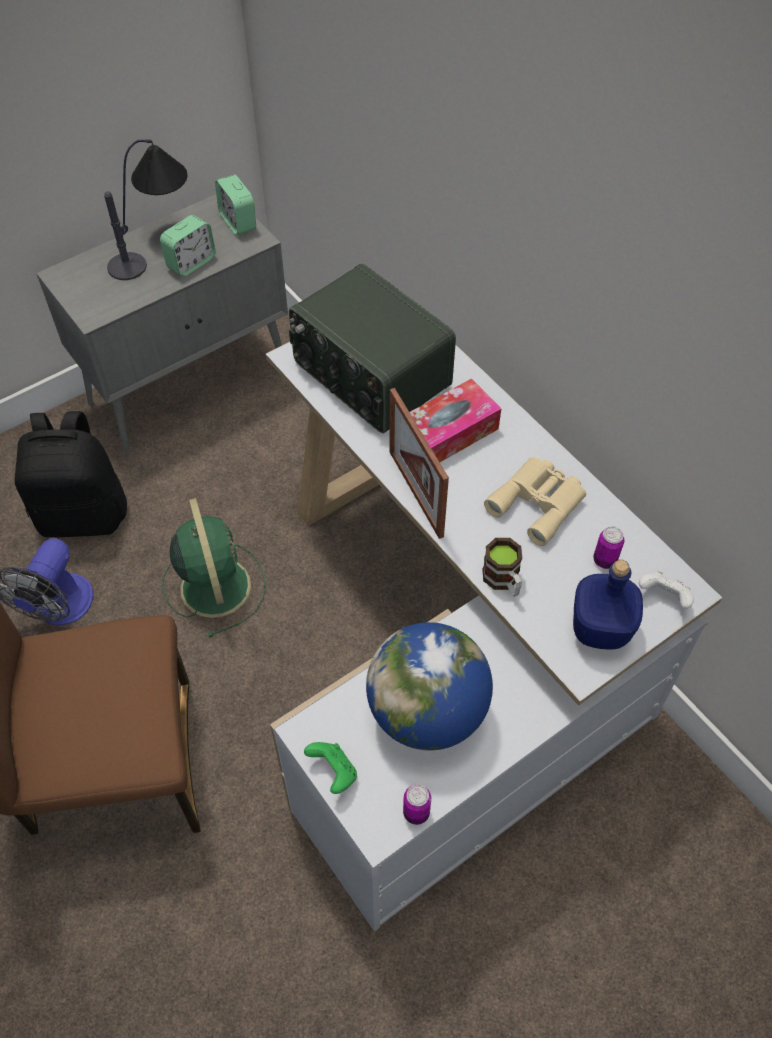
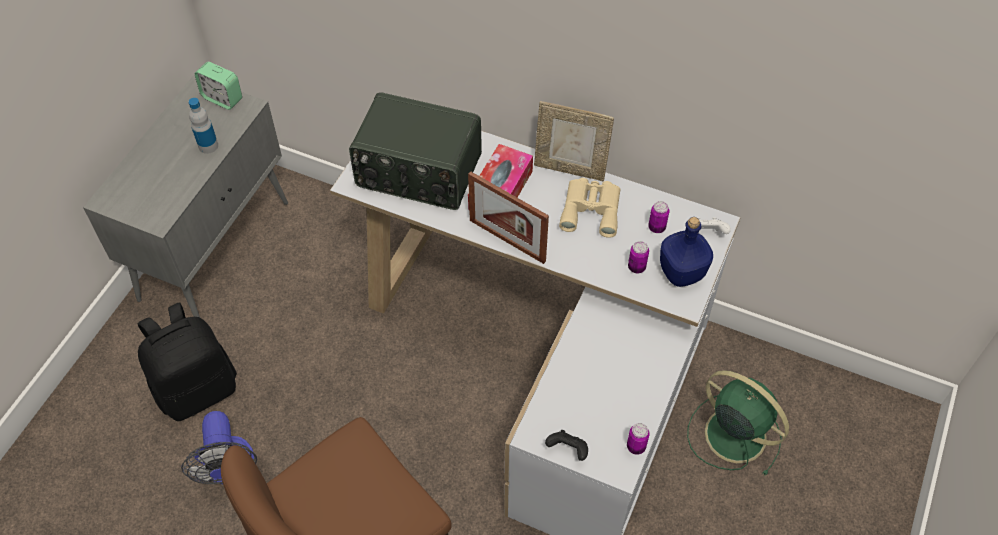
camera: 30 degrees left, 0 degrees up
(155, 245) = (167, 144): table lamp -> none
(191, 263) = (208, 146): alarm clock -> bottle
(214, 584) = (341, 390): green fan -> green fan (732, 433)
(334, 772) = (568, 450): green game controller -> black game controller
(427, 711) = (601, 381): globe -> none
(503, 581) = (603, 271): mug -> none
(545, 445) = (570, 169): none -> picture frame
(547, 595) = (636, 267): none -> can

